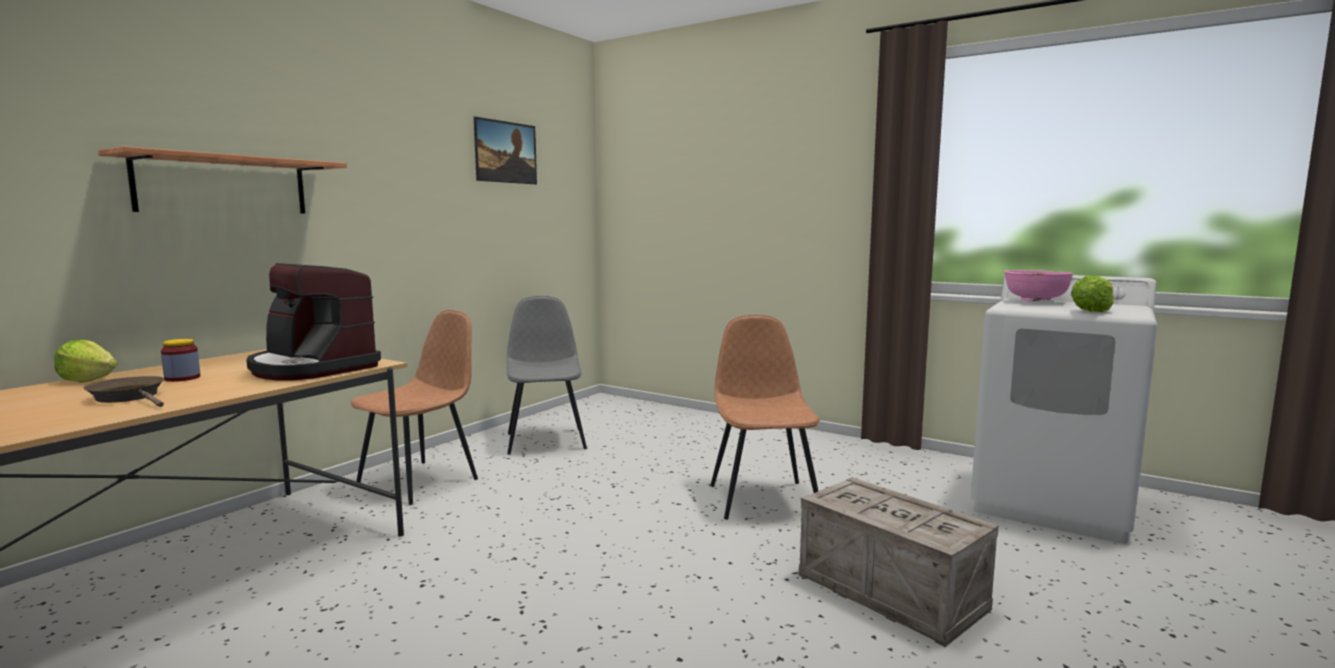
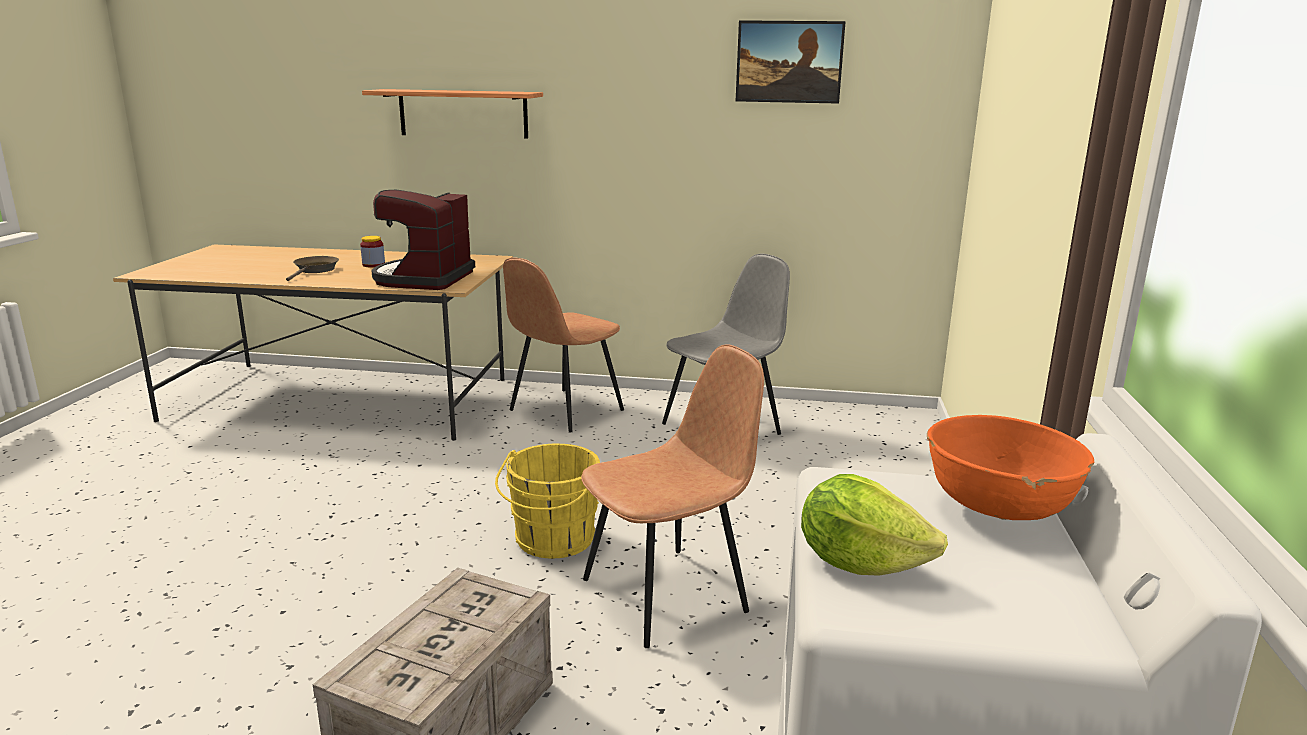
camera: 65 degrees right, 10 degrees up
(88, 380) = (358, 253): lettuce -> none
(420, 481) = (564, 411): brown chair -> brown chair turned 120 degrees clockwise
(659, 521) = (552, 541): none -> yellow bucket
(1035, 300) = (998, 507): pink bowl -> orange bowl

